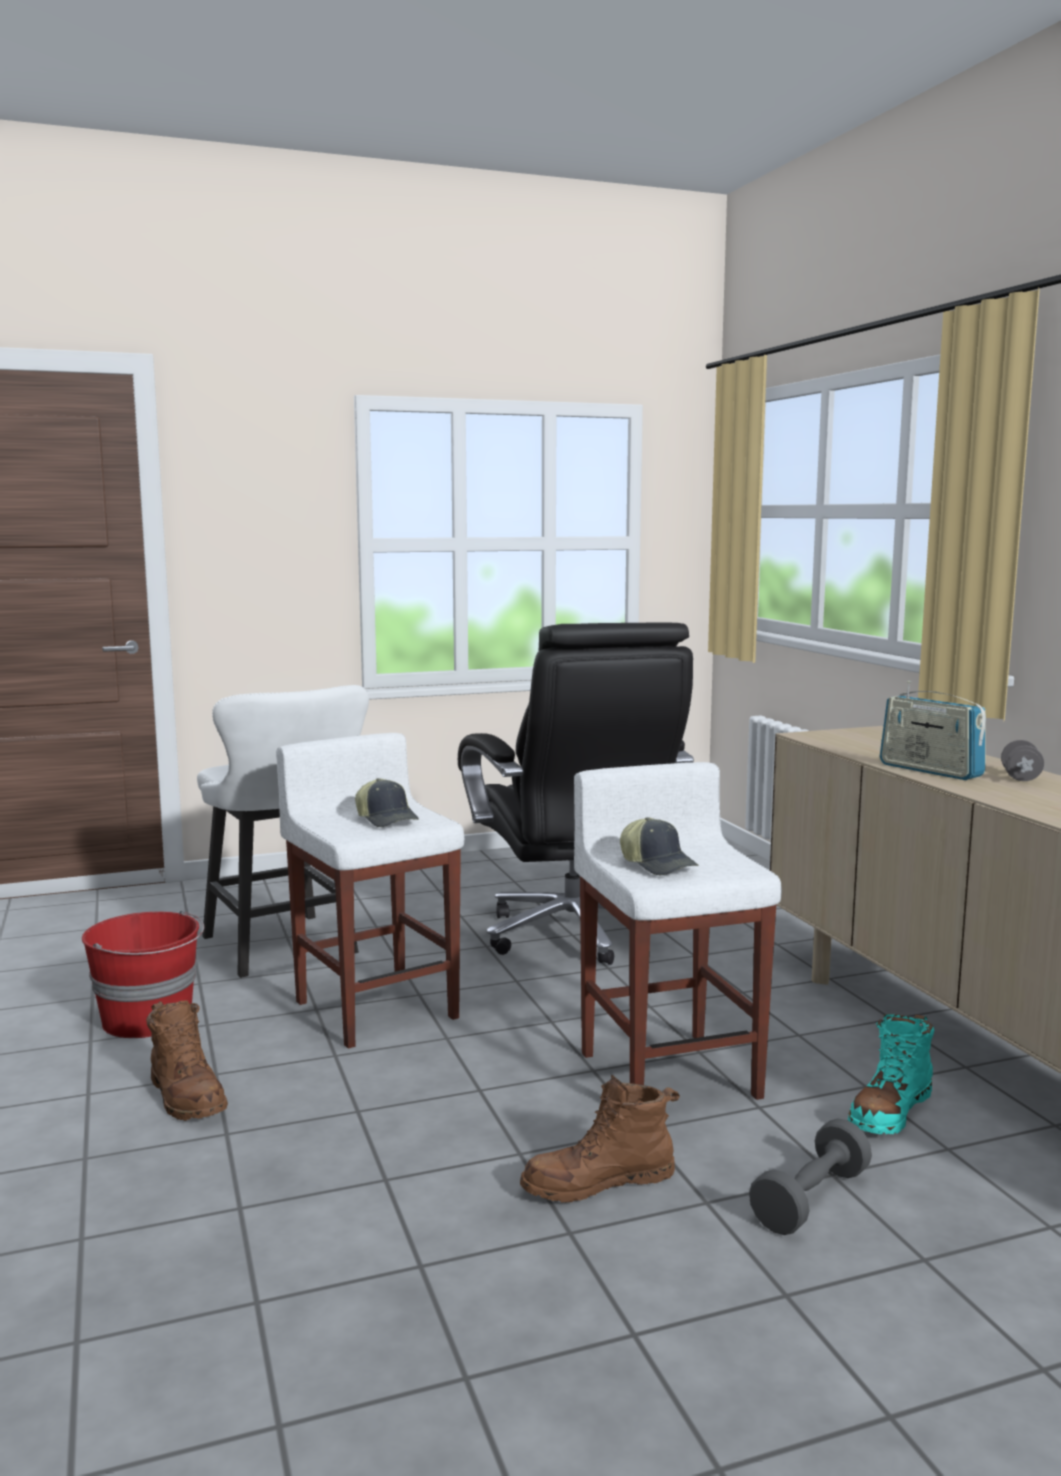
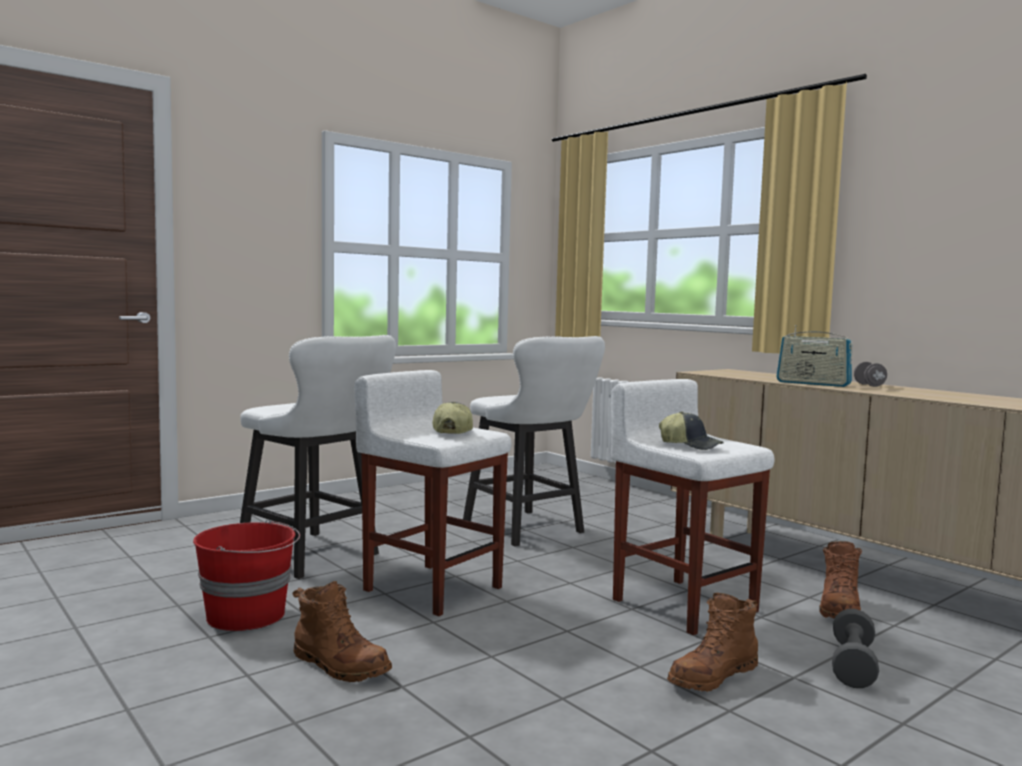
camera: 20 degrees left, 5 degrees down
(387, 819) = (452, 431): cap -> cap turned 120 degrees counterclockwise
(577, 938) = (531, 531): black office chair -> white stool
(890, 1111) = (839, 609): turquoise boot -> brown boot

